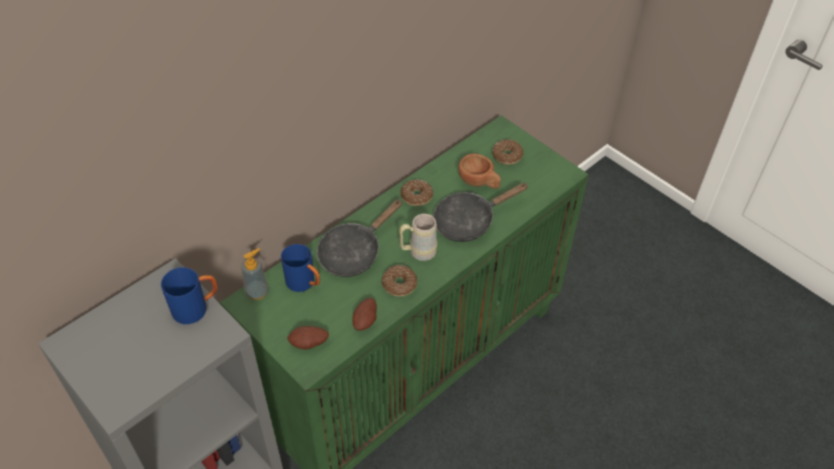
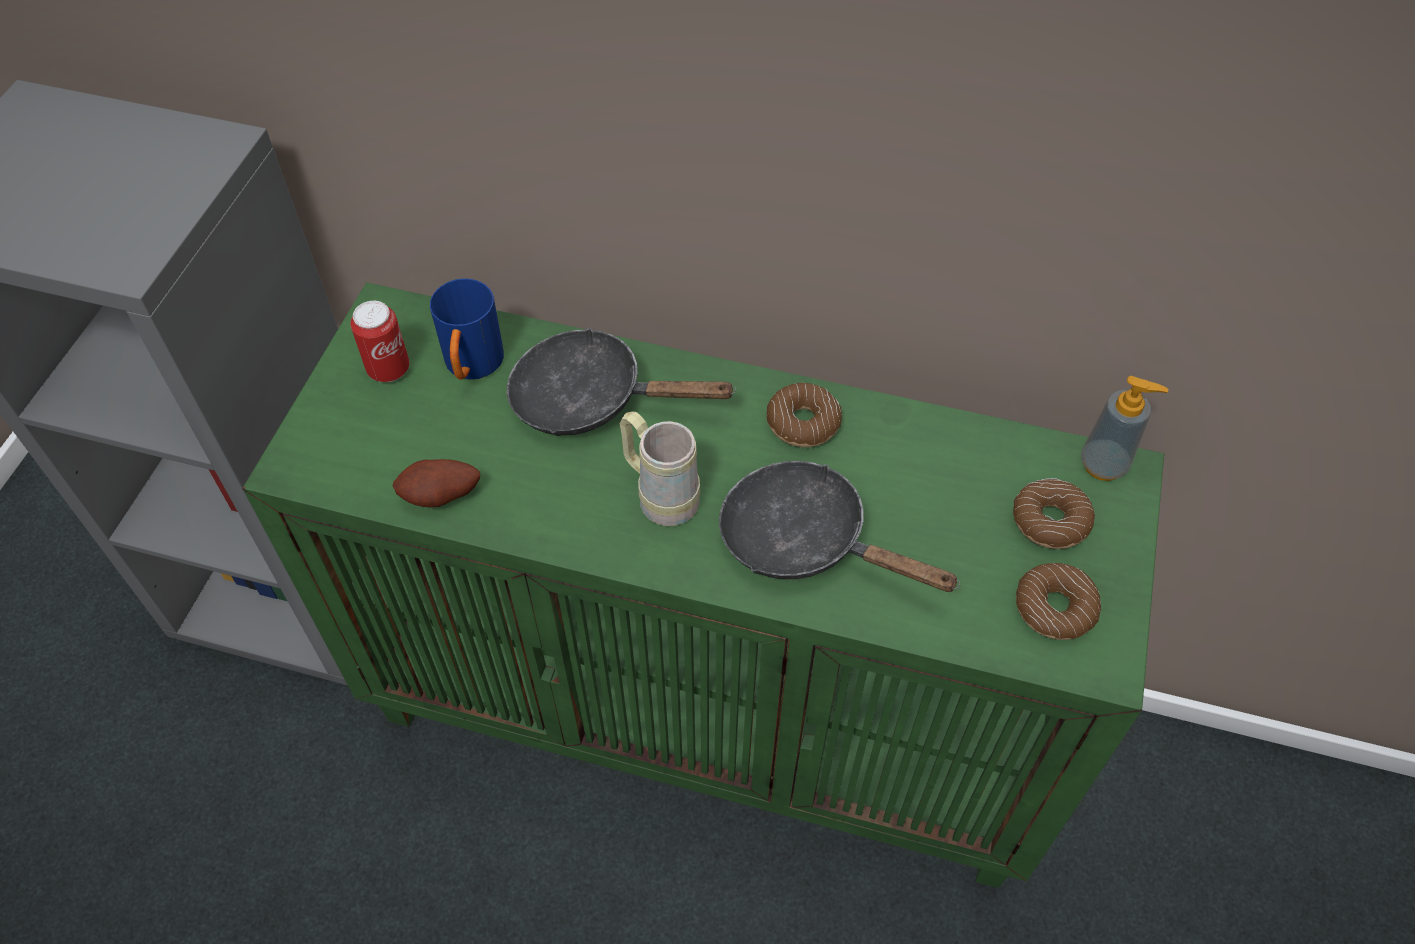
camera: 60 degrees right, 5 degrees up
(196, 308) = (167, 204): blue mug -> none
(257, 292) = (414, 316): soap dispenser -> soap dispenser (1103, 464)
(281, 313) = (389, 369): none -> can
(309, 344) = (342, 442): potato -> none
(399, 284) = (560, 505): donut -> donut (1054, 608)
(479, 183) = (927, 508): brown cup -> none

